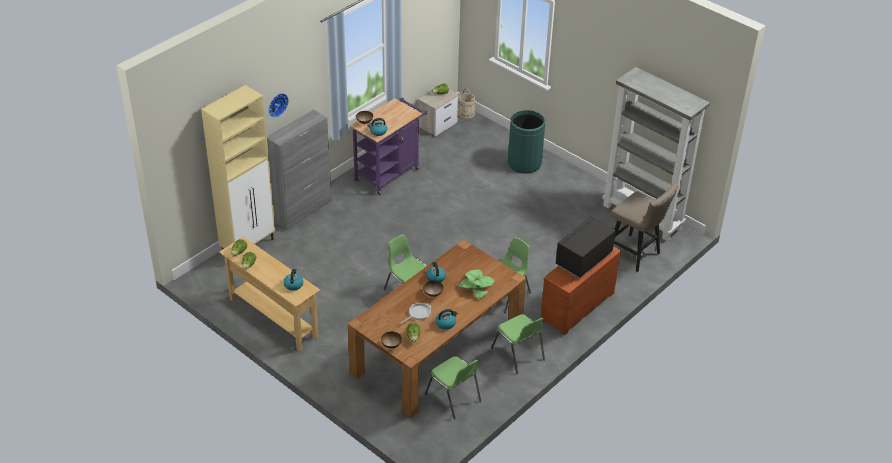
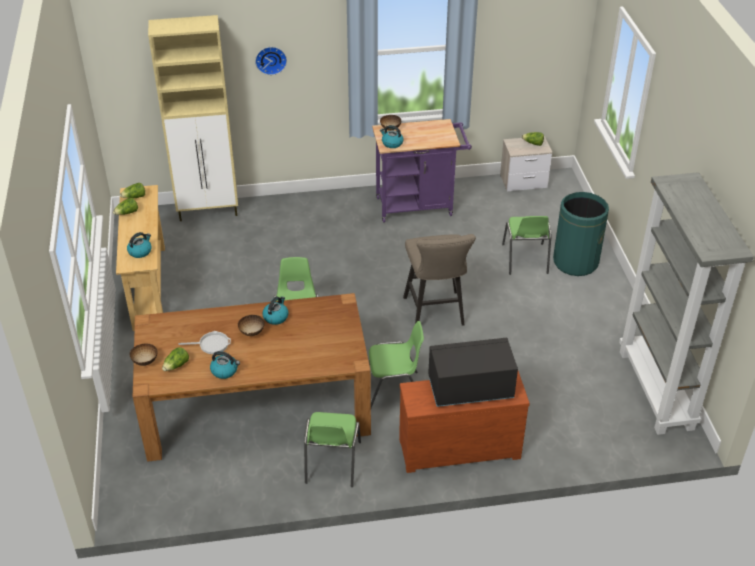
camera: 40 degrees right, 0 degrees up
(303, 211) = (294, 202): grey cabinet -> none
(453, 398) = (211, 468): green chair -> green chair (525, 259)
(466, 113) = (568, 183): beige bucket -> none
(476, 286) = (305, 350): potted plant -> none
(636, 255) = (597, 430): beige stool -> beige stool (435, 314)

